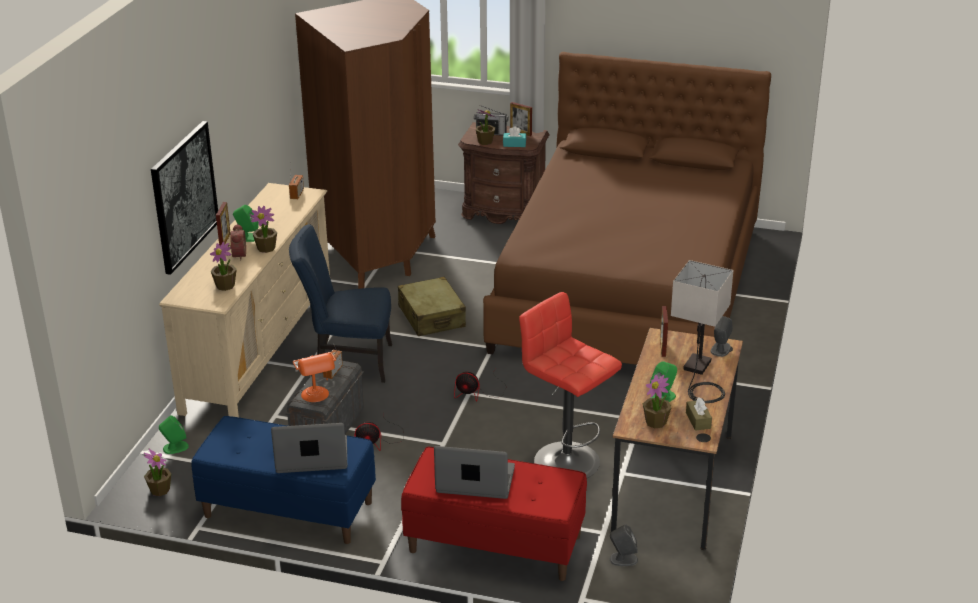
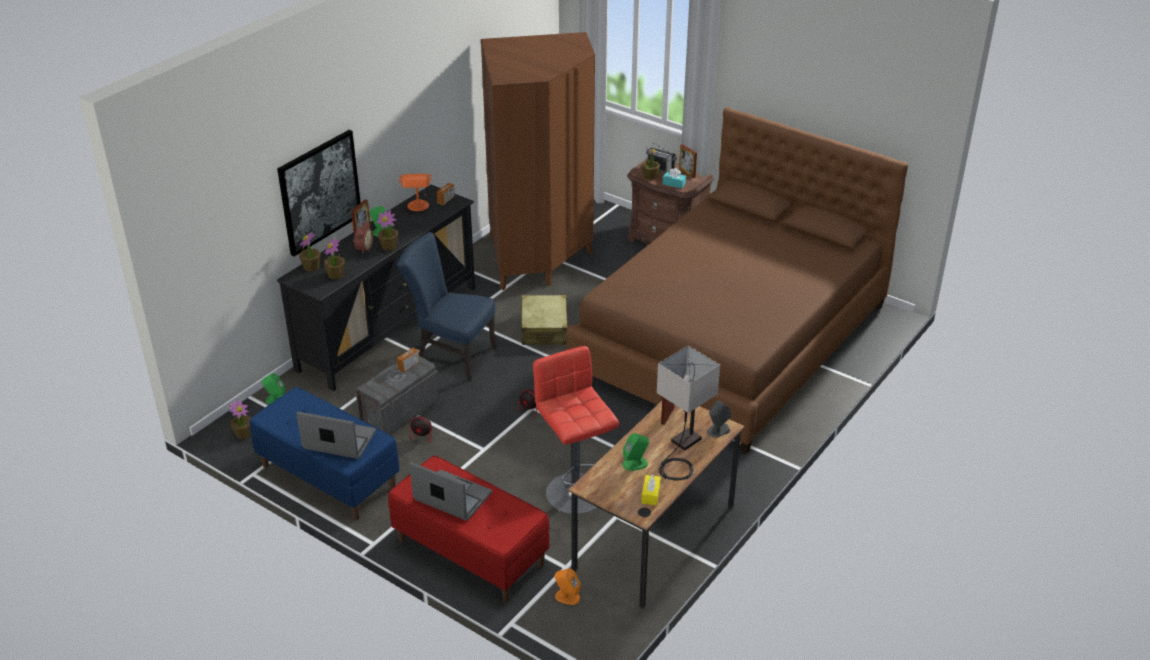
camera: 20 degrees right, 5 degrees up
(260, 351) = (389, 328): beige dresser -> black dresser
(317, 397) = (383, 386): orange table lamp -> orange table lamp (418, 208)
(623, 559) = (567, 597): grey speaker -> orange speaker
(656, 422) = (613, 486): potted plant -> potted plant (311, 267)
(698, 420) = (650, 494): brown tissue box -> yellow tissue box

